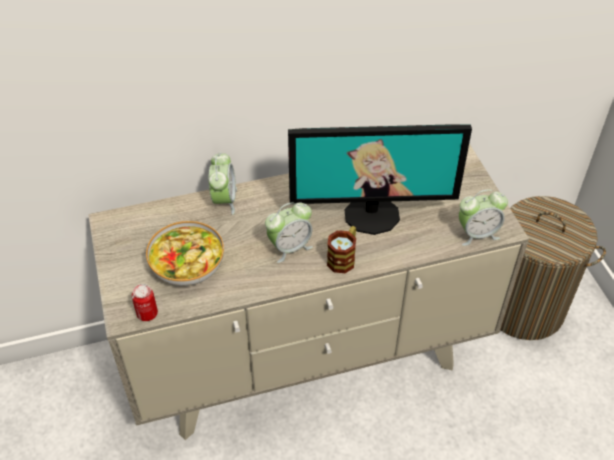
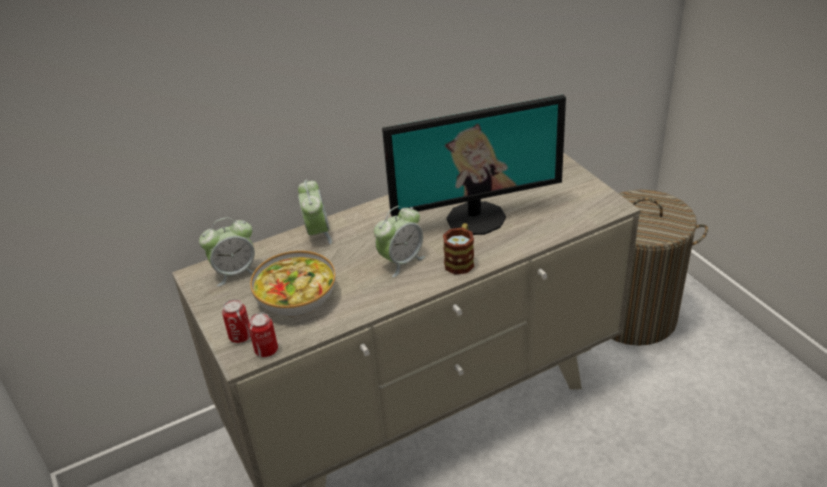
camera: 10 degrees left, 10 degrees down
(129, 294) = (240, 336): none -> can
(477, 234) = (587, 215): alarm clock -> alarm clock (235, 272)

